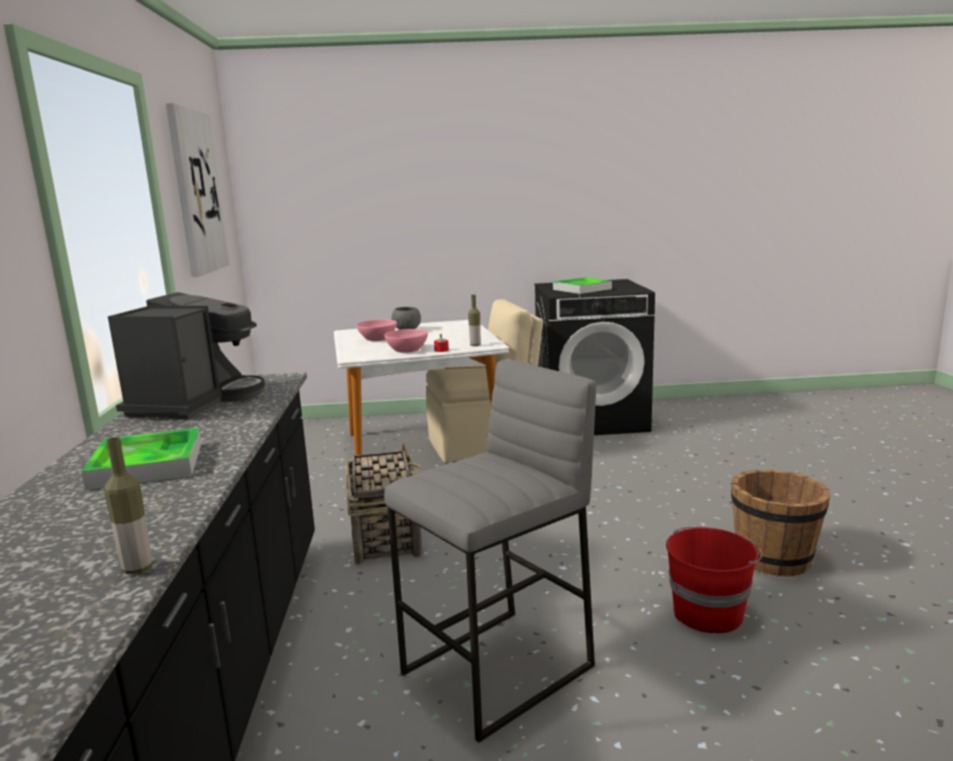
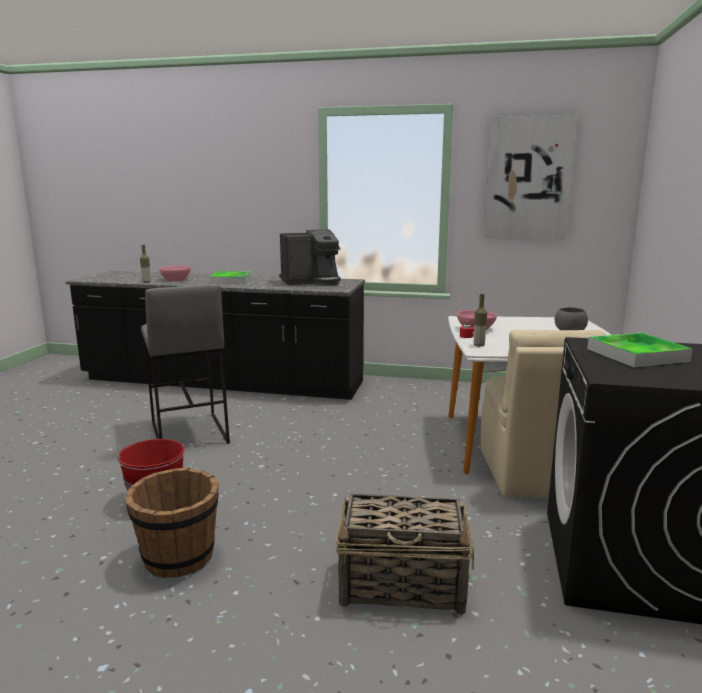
camera: 105 degrees right, 0 degrees up
(196, 401) = (311, 282): coffee machine -> coffee machine turned 45 degrees counterclockwise
(377, 338) = (532, 325): pink bowl -> pink bowl (176, 279)
(386, 534) = (356, 420): basket -> basket (403, 585)

